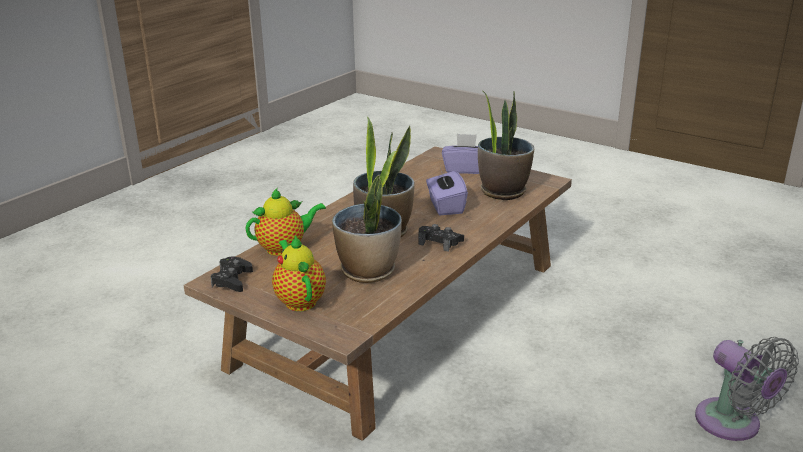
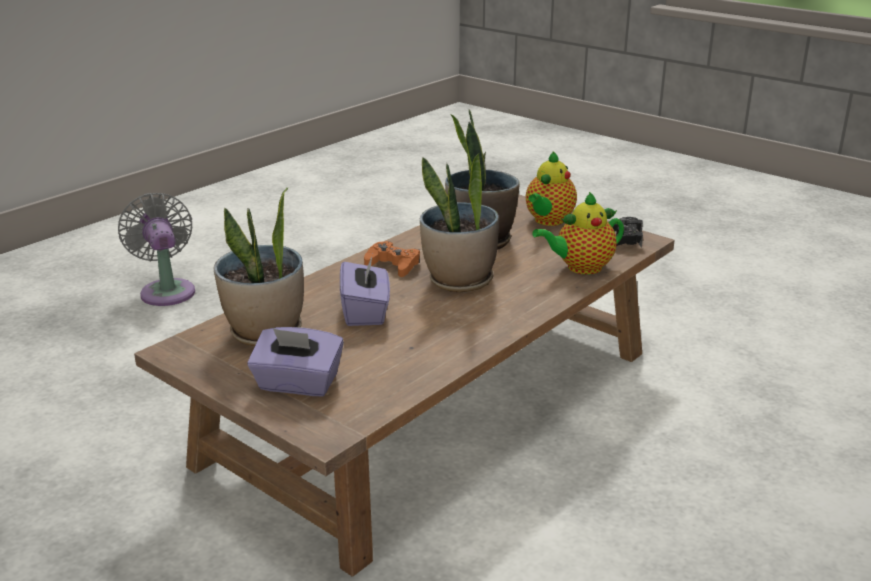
camera: 175 degrees left, 0 degrees up
(299, 300) = (548, 221): teapot -> teapot turned 45 degrees clockwise
(440, 242) = (393, 265): black game controller -> orange game controller

